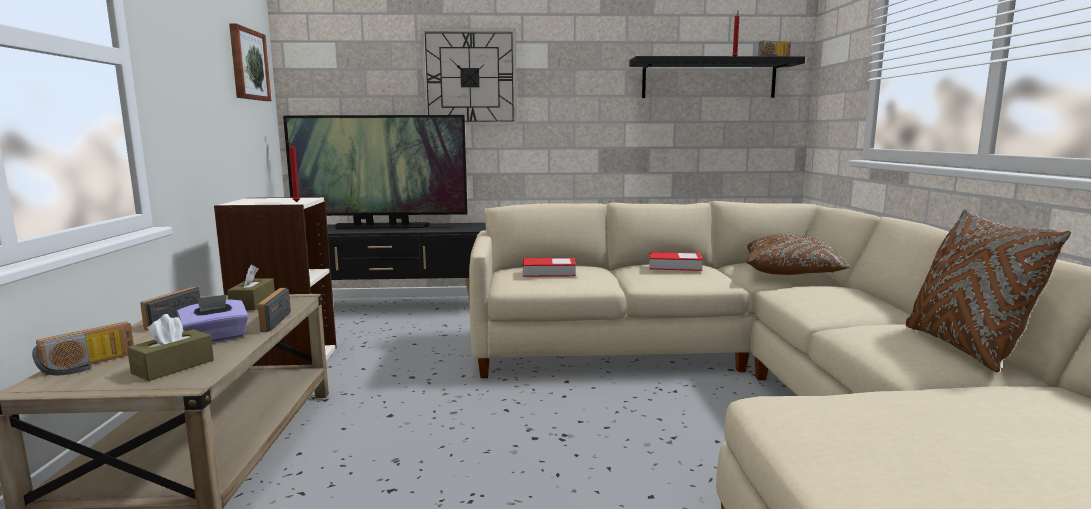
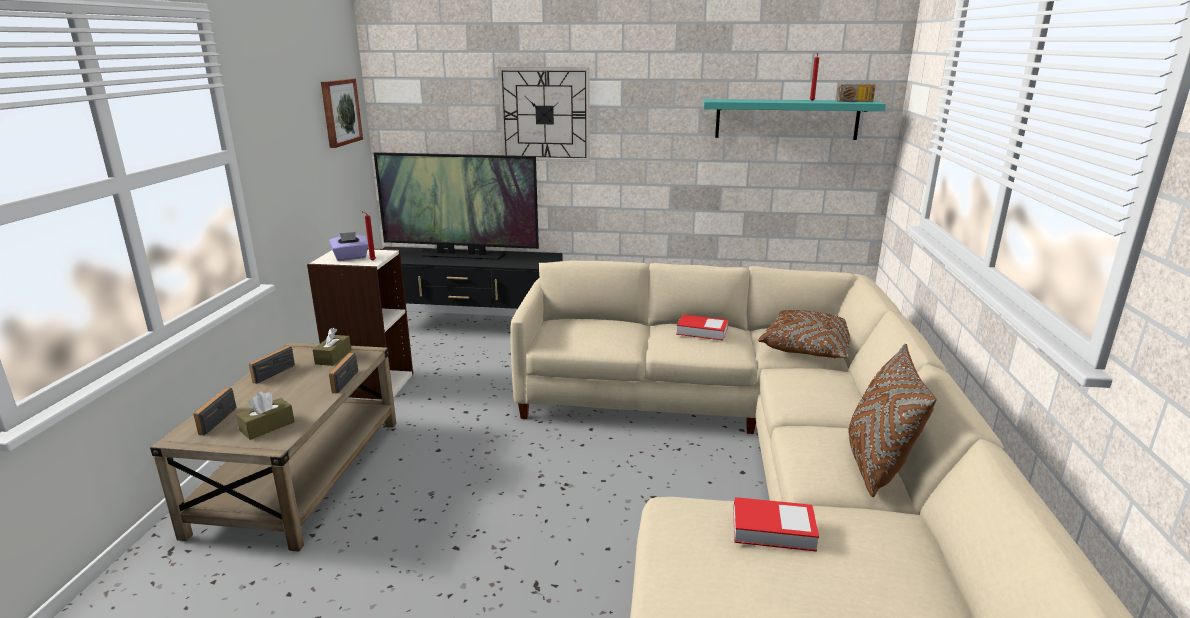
camera: 10 degrees right, 10 degrees up
(89, 366) = (214, 420): radio -> radio turned 135 degrees clockwise
(216, 338) = (300, 397): purple tissue box -> purple tissue box (350, 257)
(548, 272) = (585, 331): book -> book (773, 530)
(709, 79) = (786, 119): black shelf -> turquoise shelf

